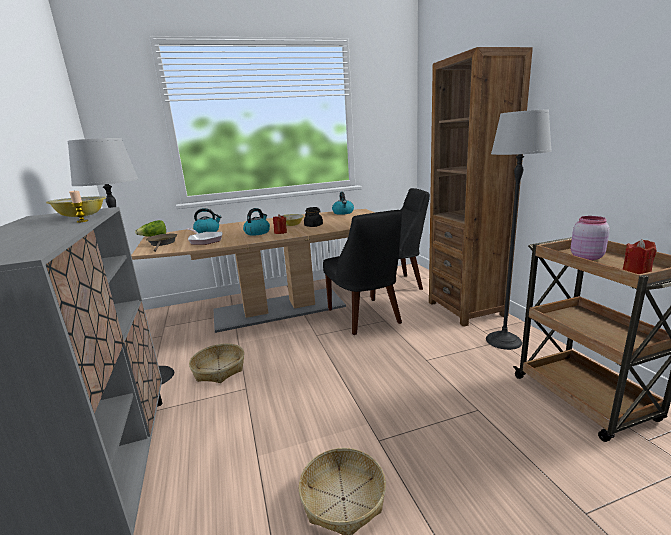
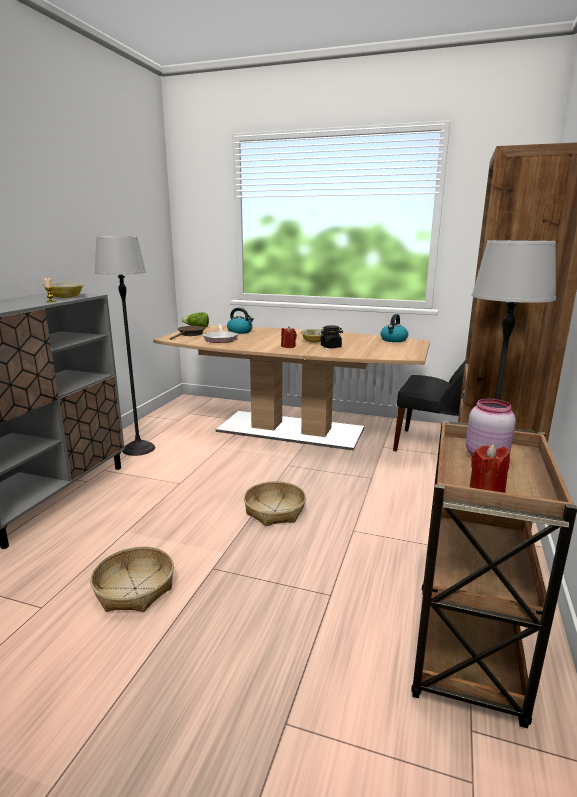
camera: 35 degrees right, 0 degrees up
(219, 369) = (181, 461): basket -> basket (274, 511)
(257, 232) = (271, 342): kettle -> none
(365, 317) = (356, 467): black chair -> none

